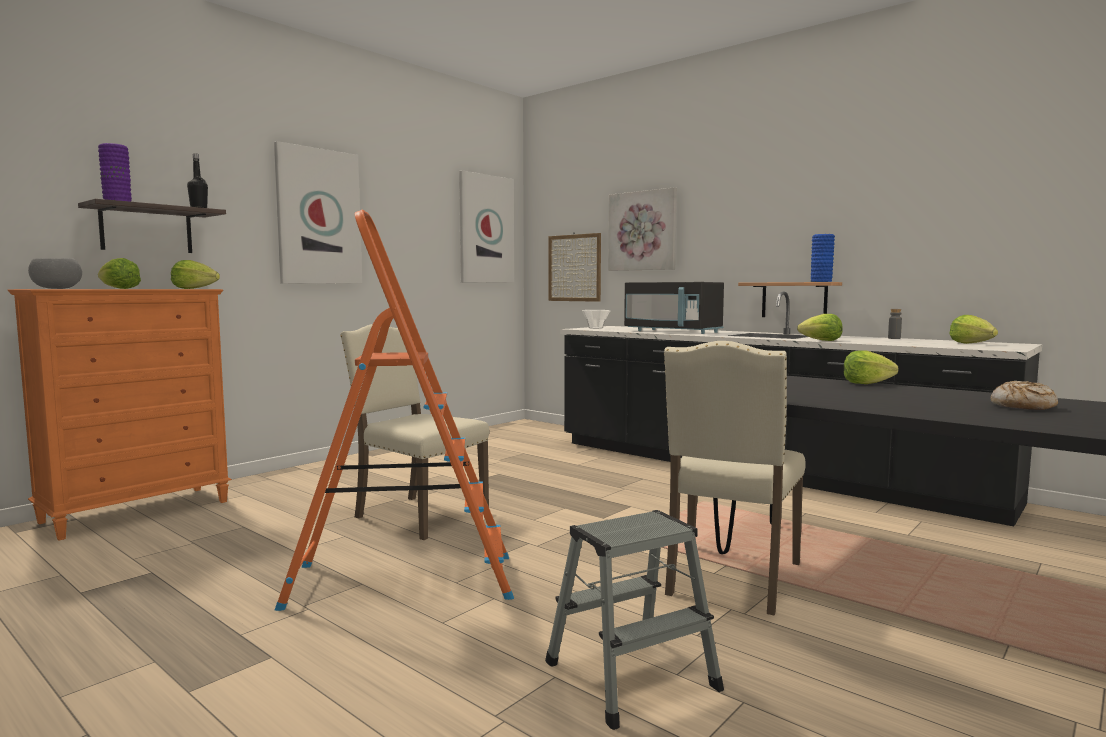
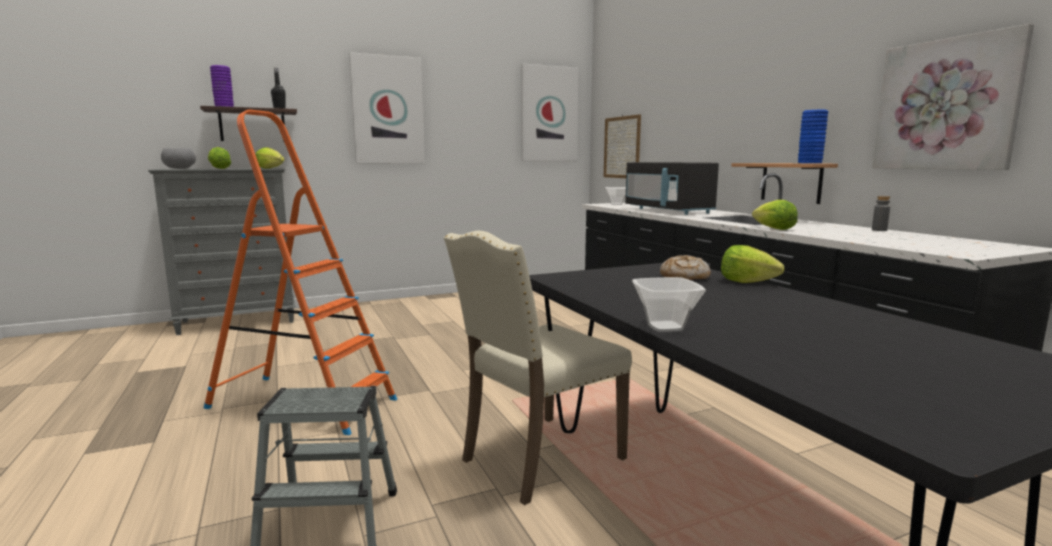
camera: 25 degrees right, 5 degrees up
(138, 511) = (239, 322): orange dresser -> grey dresser
(417, 515) = (388, 352): beige chair -> none
(642, 231) = (671, 111): picture -> picture (946, 105)
(917, 414) = (666, 327): none -> bowl
(971, 343) = (953, 242): lettuce -> none
(1023, 407) = (839, 334): bread -> bread (684, 277)

